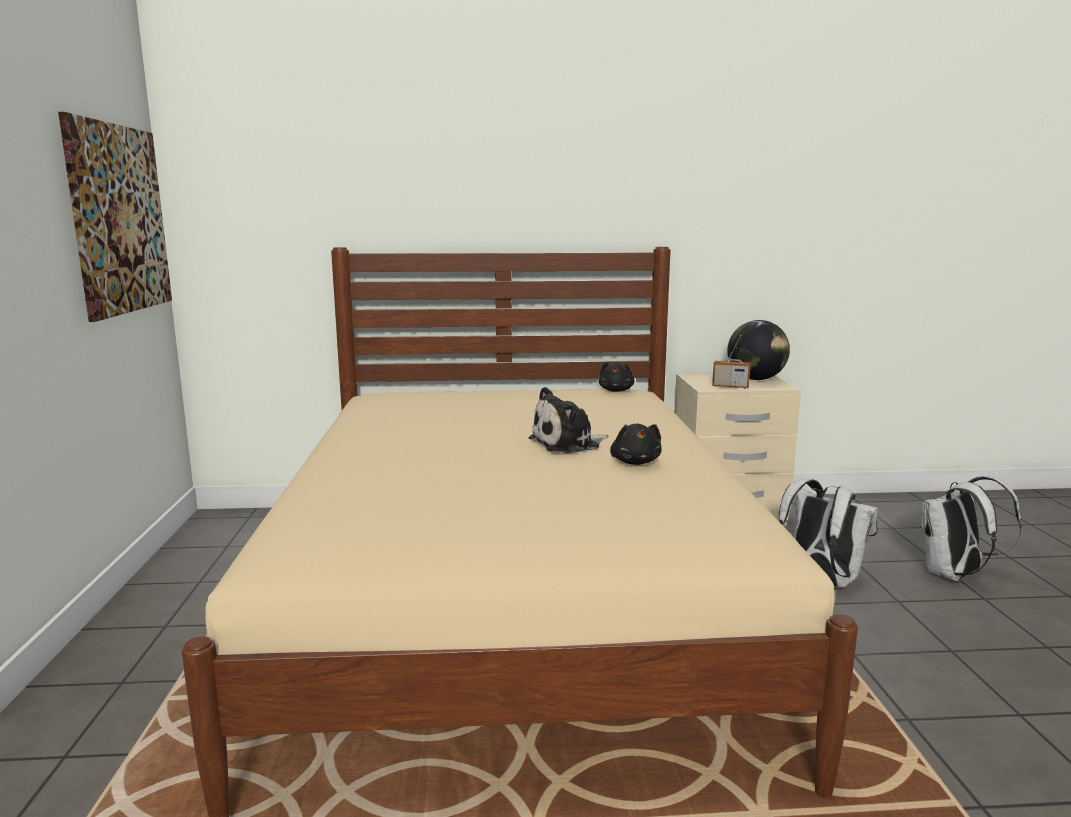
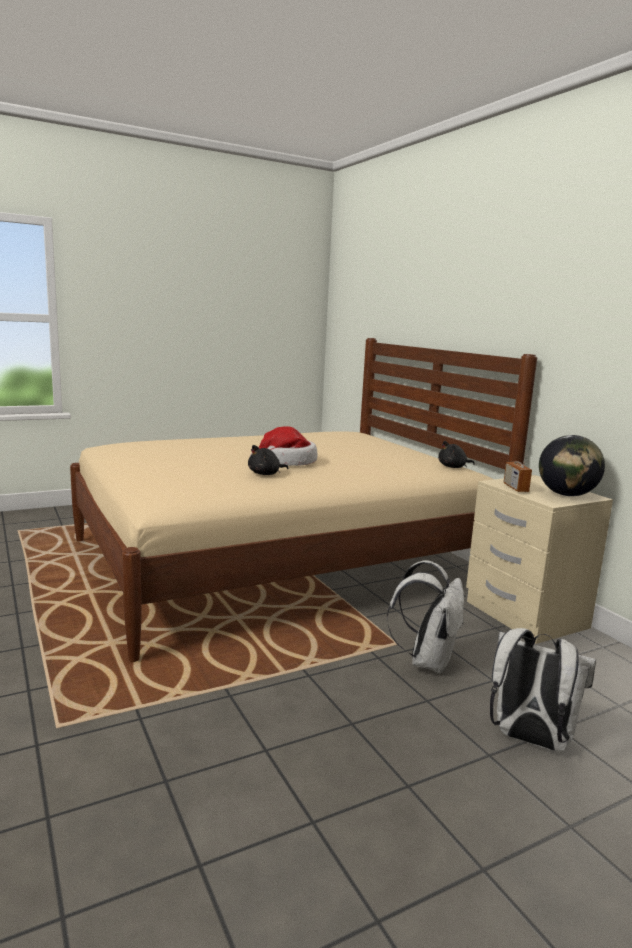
camera: 65 degrees right, 0 degrees up
(119, 219) = (277, 315): picture -> none
(568, 444) = (287, 462): plush toy -> hat

